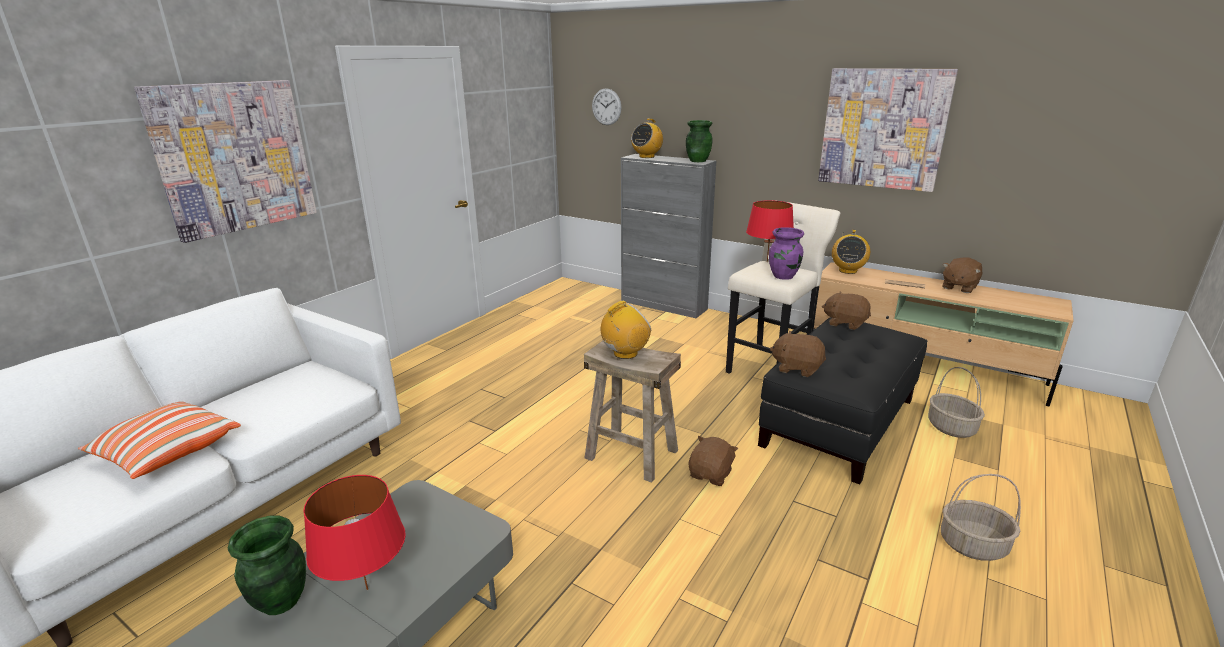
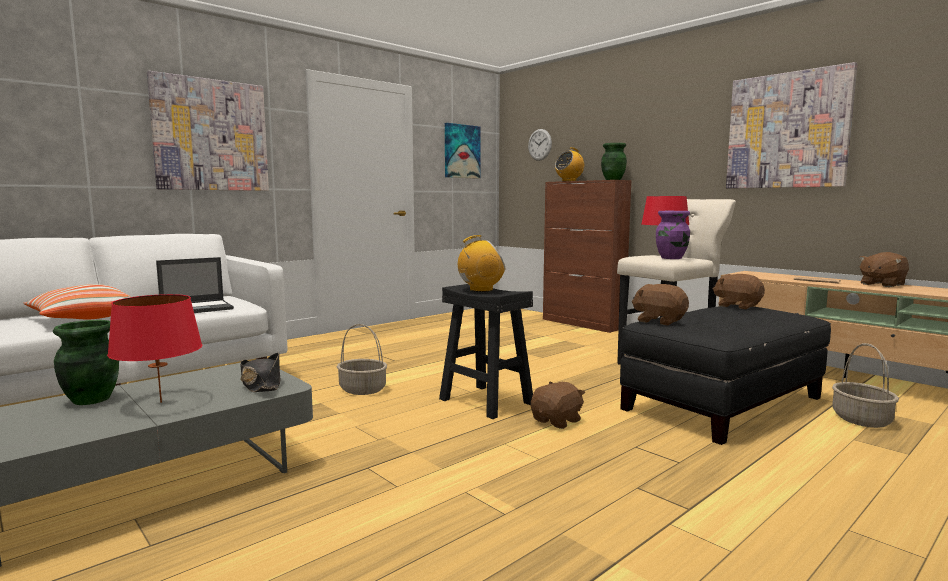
camera: 15 degrees right, 15 degrees down
(296, 403) = (197, 308): none -> laptop
(454, 530) = (261, 384): none -> black hat
(517, 116) = (461, 151): none -> picture
(631, 454) = (485, 401): beige stool -> black stool
(664, 305) = (582, 324): grey cabinet -> brown cabinet
(847, 271) = (758, 274): radio -> none
(972, 545) = (841, 503): basket -> basket (362, 389)

